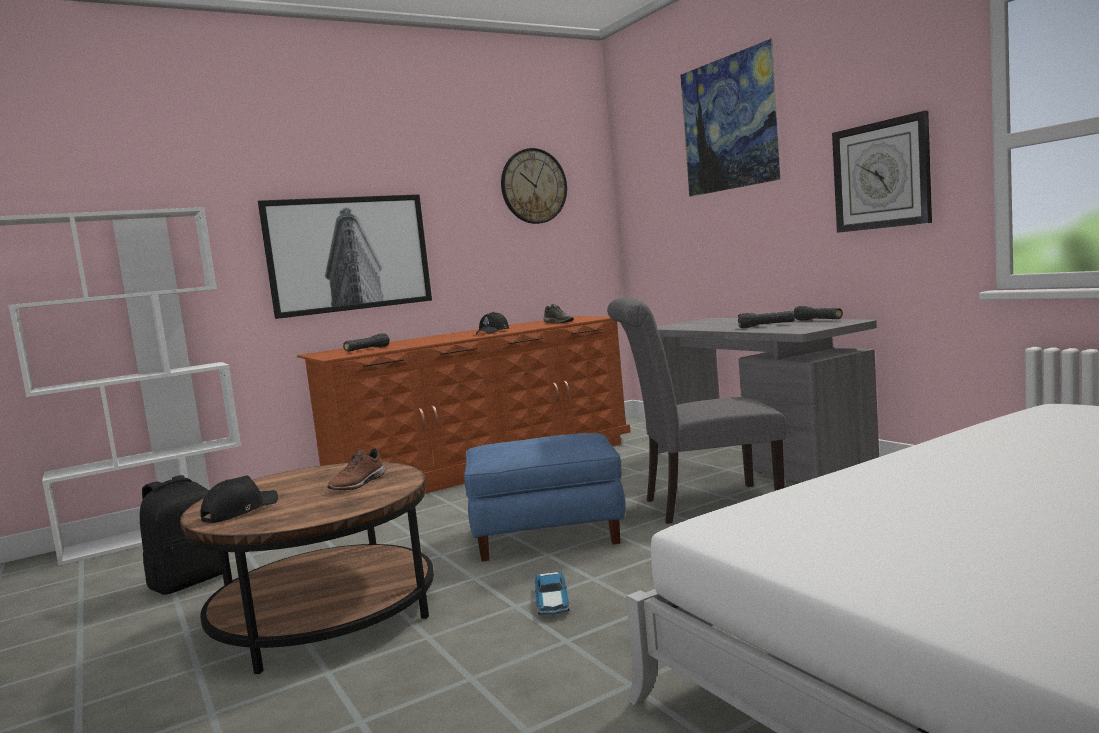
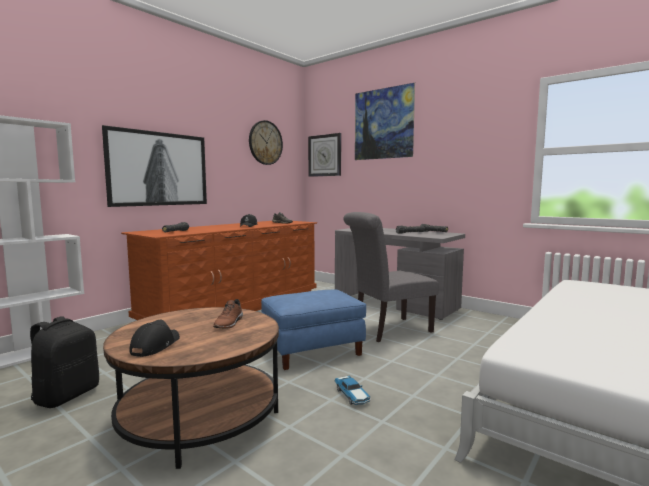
camera: 20 degrees left, 0 degrees up
(881, 175) = (472, 161): wall clock -> wall clock (325, 155)

